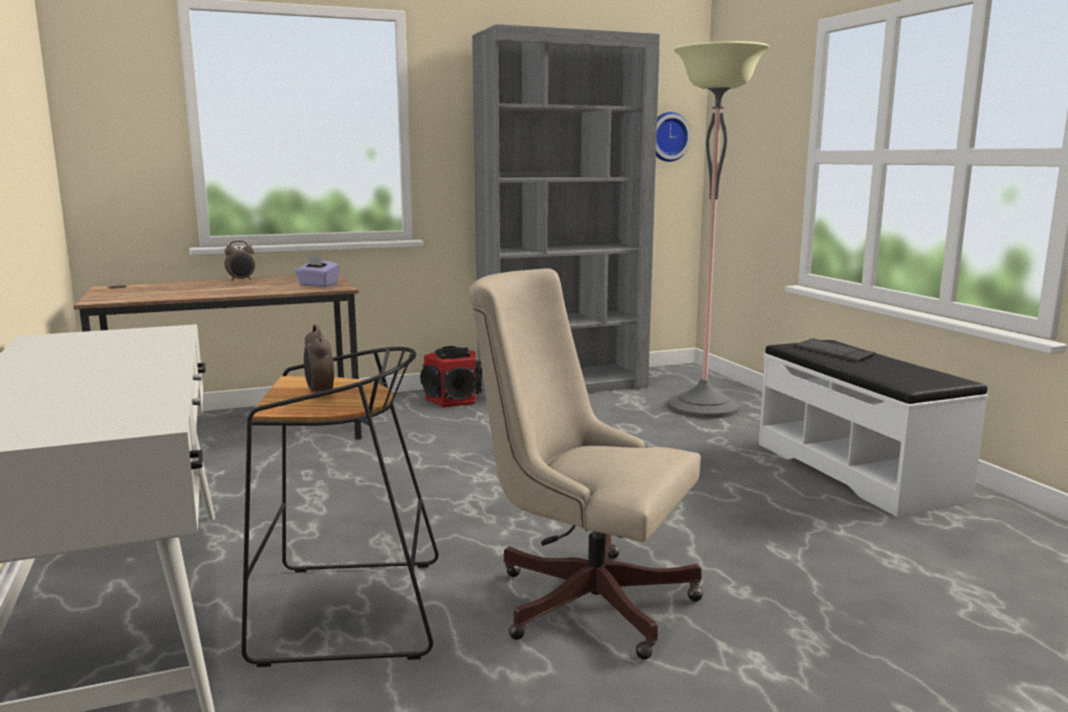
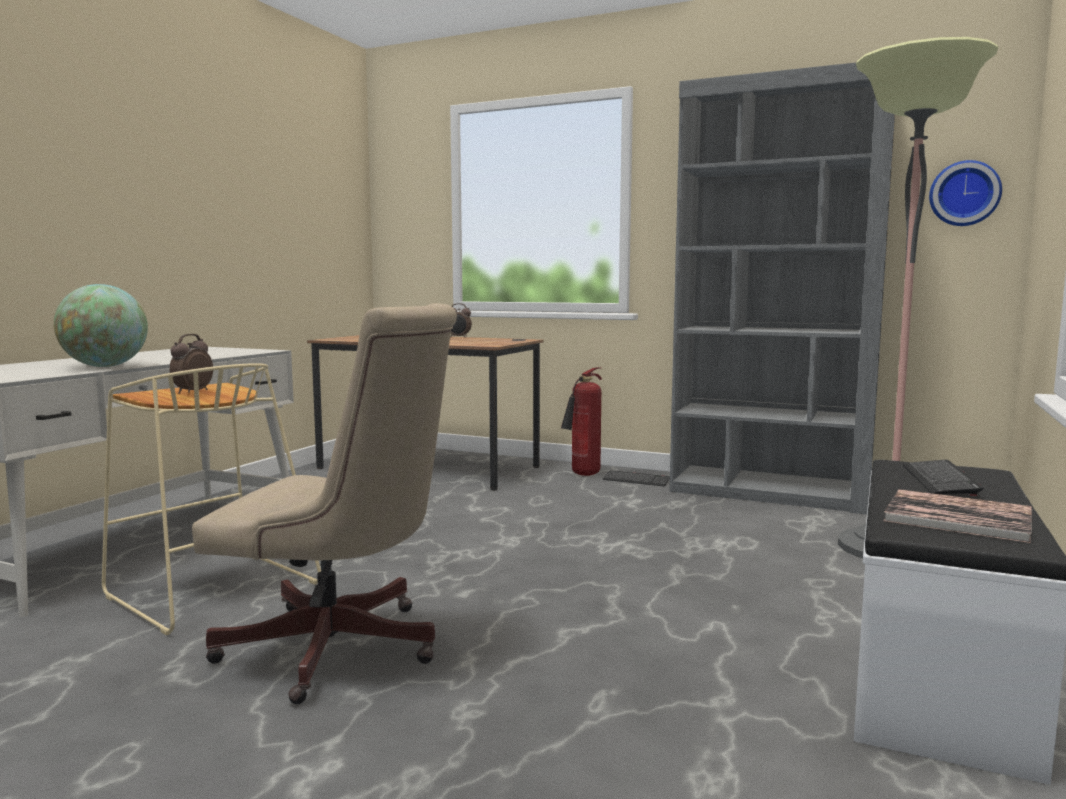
camera: 45 degrees right, 5 degrees down
(142, 384) = (105, 366): none -> globe
(317, 285) = (485, 343): purple tissue box -> none
(346, 612) = (210, 590): black stool -> beige stool
(402, 405) = (583, 475): none -> fire extinguisher
(453, 399) = (636, 480): speaker -> keyboard
(582, 597) = (343, 650): beige office chair -> beige office chair turned 120 degrees clockwise
(902, 372) = (958, 517): none -> book

